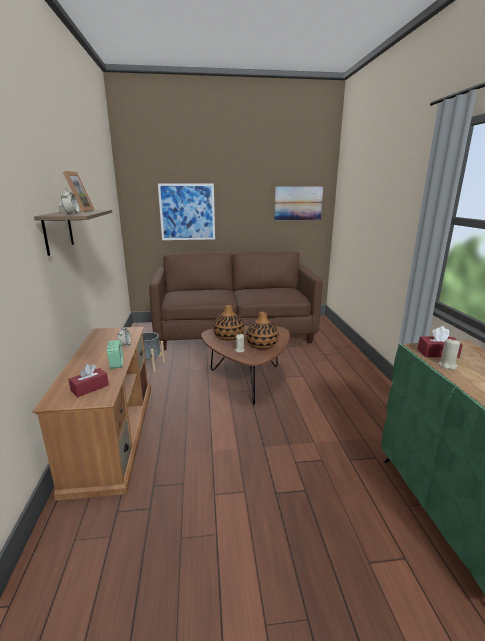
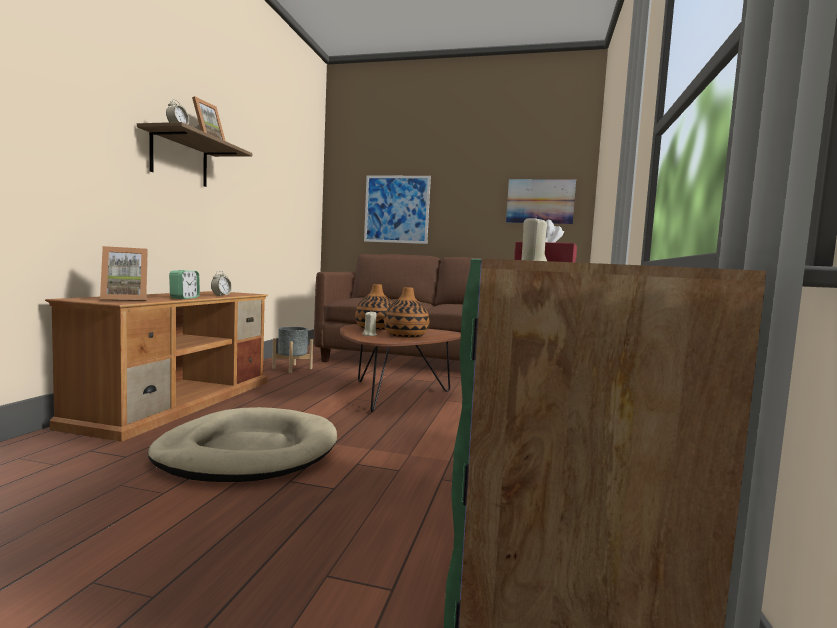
camera: 20 degrees right, 15 degrees down
(90, 388) = (125, 299): red tissue box -> picture frame
(222, 474) = (248, 452): none -> beige dog bed

